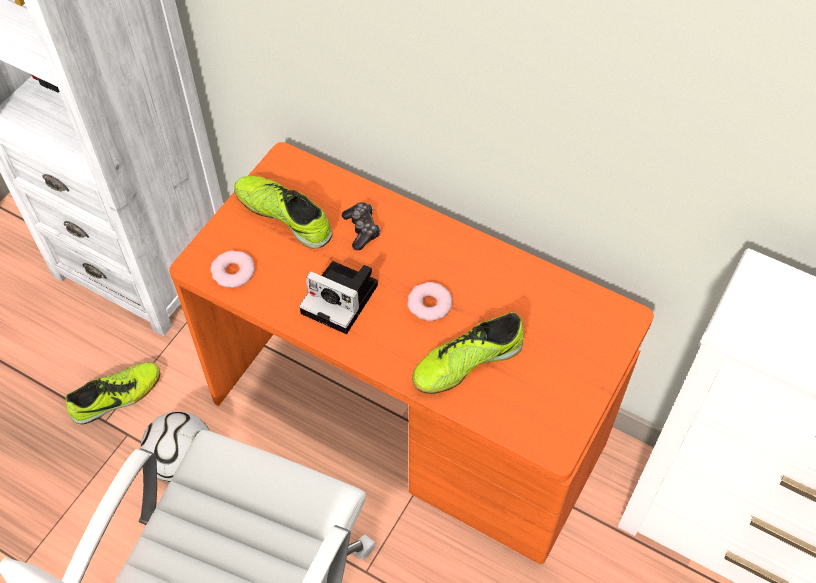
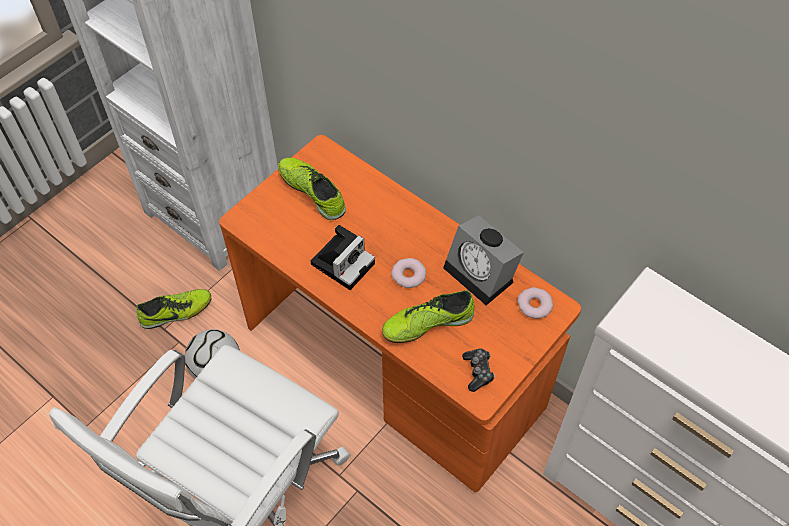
camera: 10 degrees right, 0 degrees up
(233, 272) = (266, 229): donut -> donut (534, 305)
(343, 299) = (343, 261): camera -> camera turned 90 degrees counterclockwise
(362, 229) = (369, 210): game controller -> game controller (478, 371)
(522, 289) = (482, 274): none -> alarm clock

